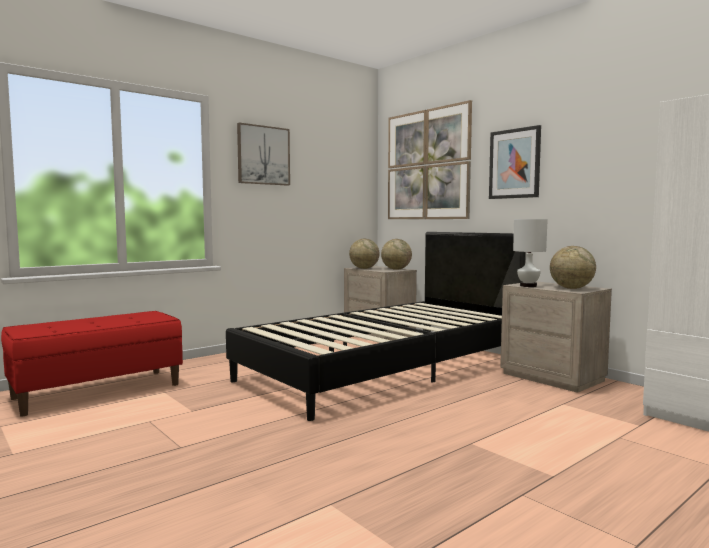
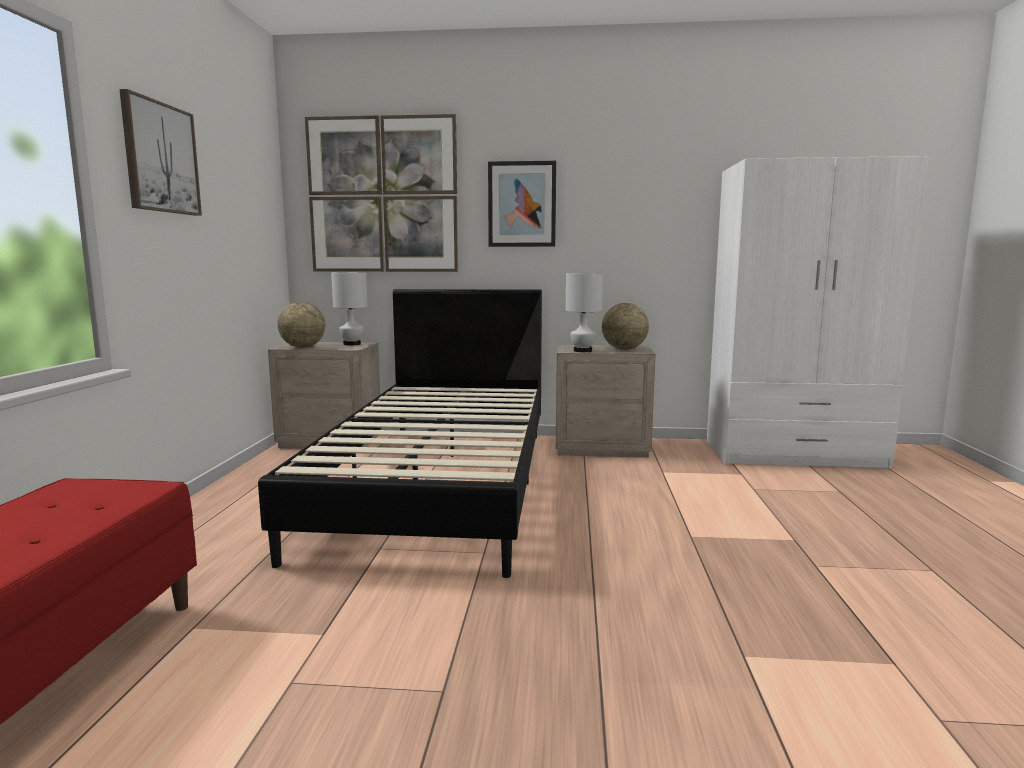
camera: 45 degrees left, 5 degrees up
(396, 269) = (351, 344): globe -> white table lamp

